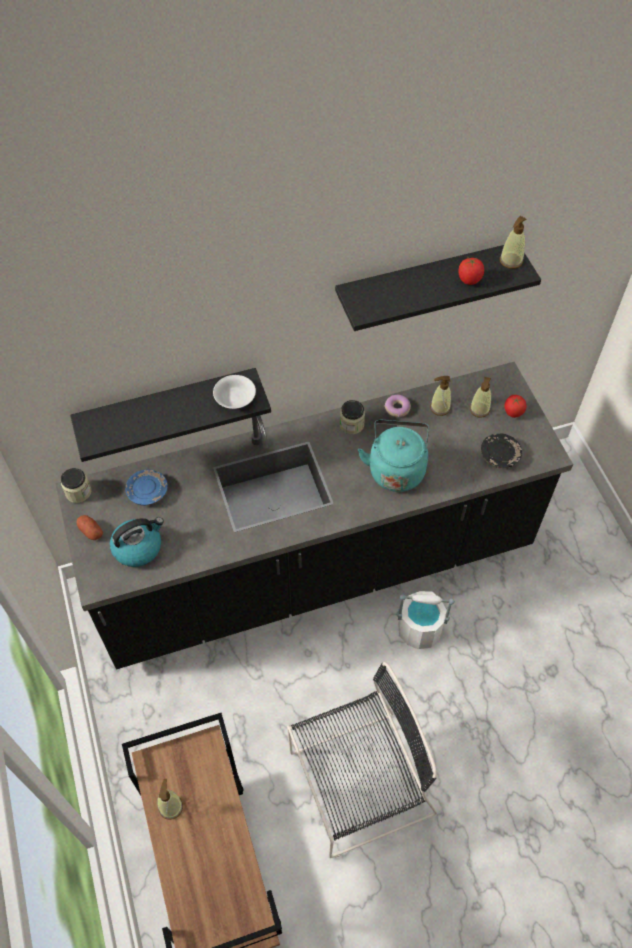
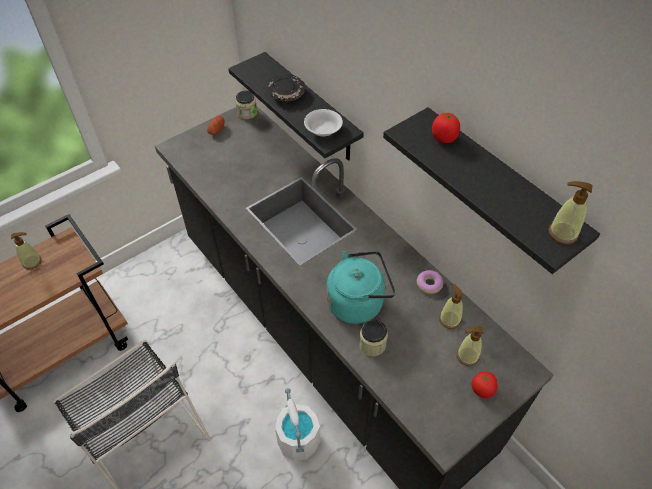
camera: 70 degrees right, 5 degrees down
(138, 547) = (212, 158): kettle -> none
(147, 492) = (262, 147): blue plate -> none
(351, 424) = (391, 254): jar -> jar (372, 344)
(469, 280) = (505, 203): tomato -> tomato (444, 138)
(500, 455) = (419, 390): black plate -> black plate (287, 94)

